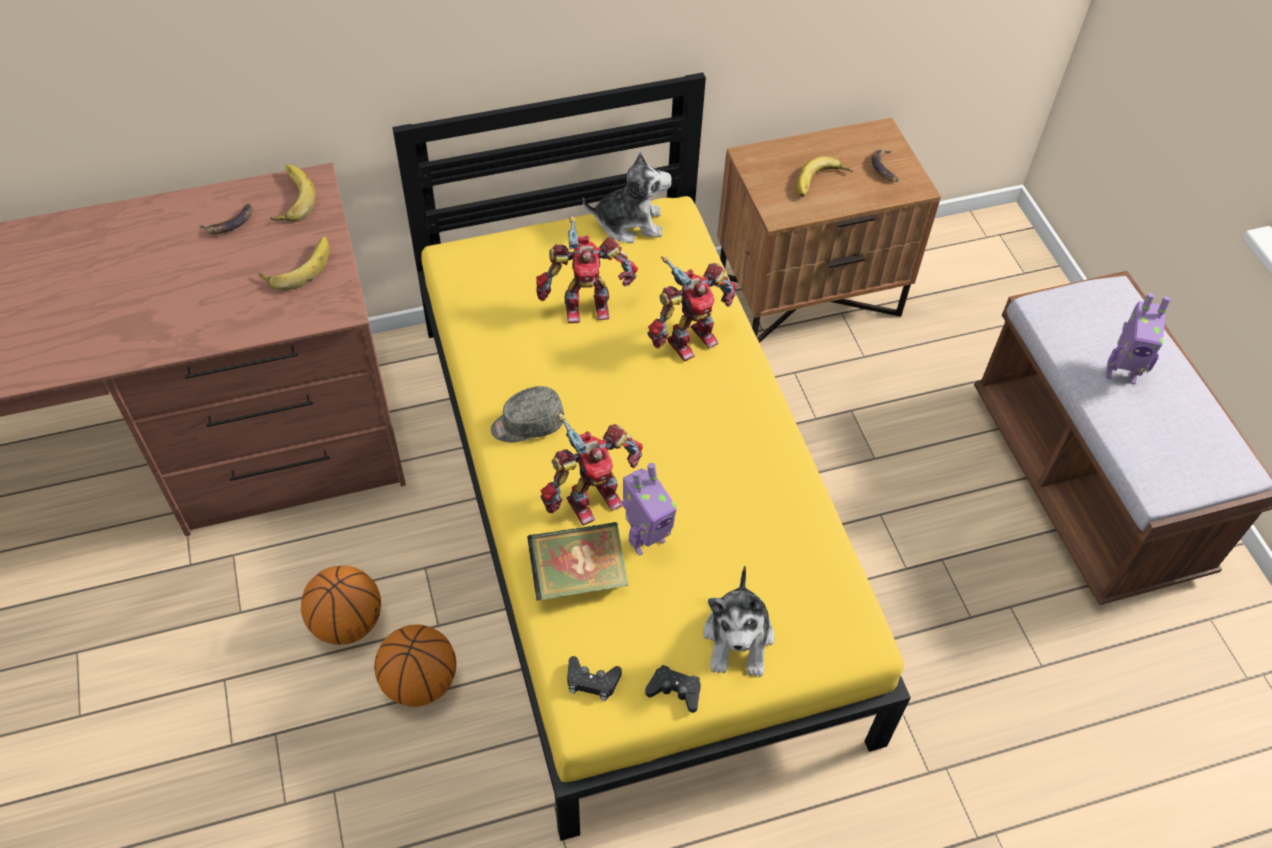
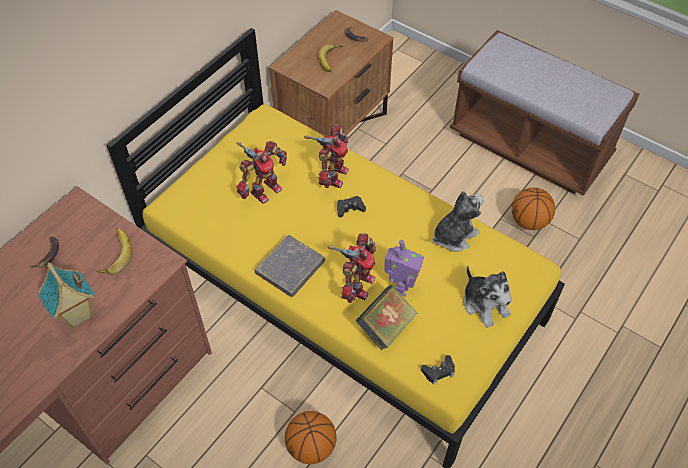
camera: 35 degrees left, 0 degrees up
(196, 311) = (77, 315): none -> toy house
(289, 198) = (71, 220): banana -> none
(347, 622) = (245, 444): basketball -> basketball (528, 221)
(527, 424) = (290, 268): grey cap -> grey book
(629, 223) = (247, 134): plush toy -> plush toy (454, 235)
(675, 691) = (479, 348): black game controller -> black game controller (350, 209)
(1121, 372) = (537, 77): toy robot -> none

